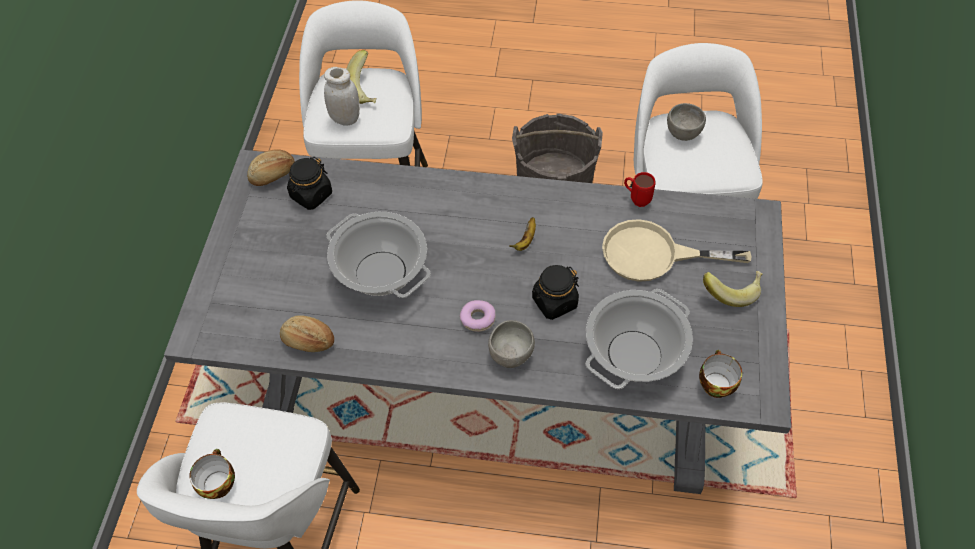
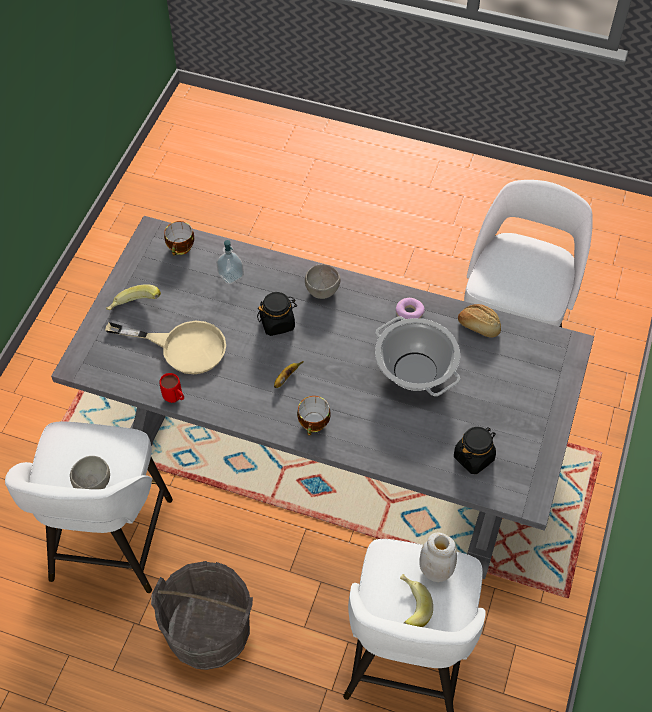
camera: 170 degrees left, 0 degrees up
(217, 482) = (544, 261): cup -> cup (314, 424)
(273, 175) = (511, 487): bread -> none
(477, 319) = (342, 320): donut -> donut (409, 313)
(634, 355) = (231, 275): cooking pot -> soap dispenser

